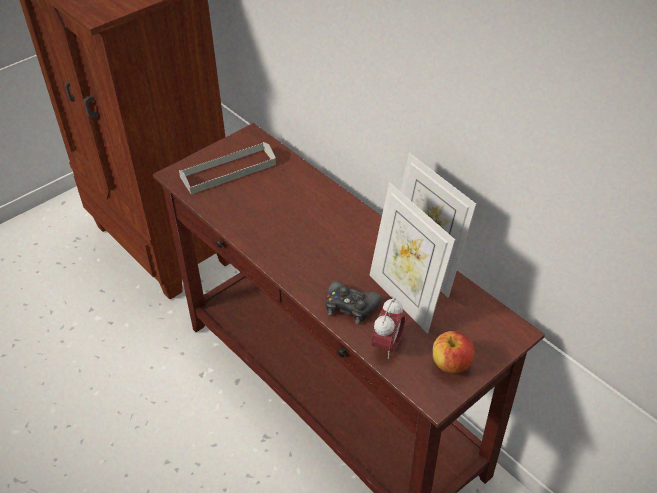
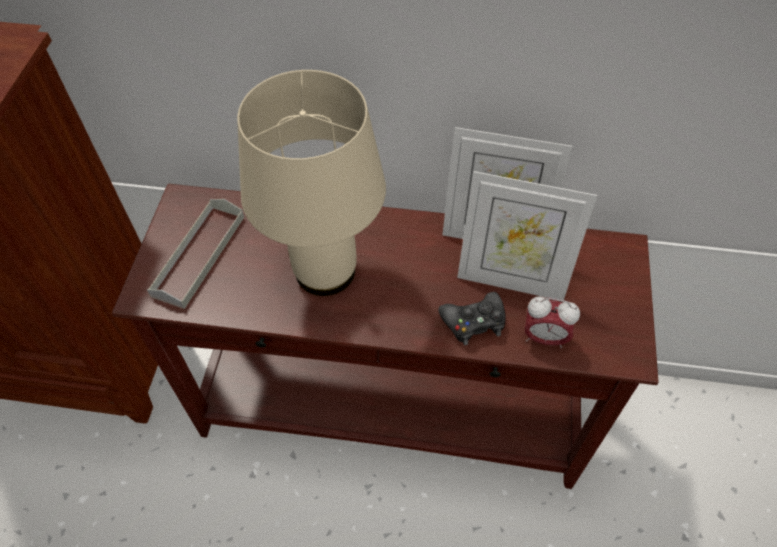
camera: 40 degrees left, 10 degrees up
(291, 222) = (327, 271): none -> beige table lamp
(387, 345) = (544, 337): alarm clock -> alarm clock turned 120 degrees clockwise
(451, 364) = (611, 317): apple -> none

